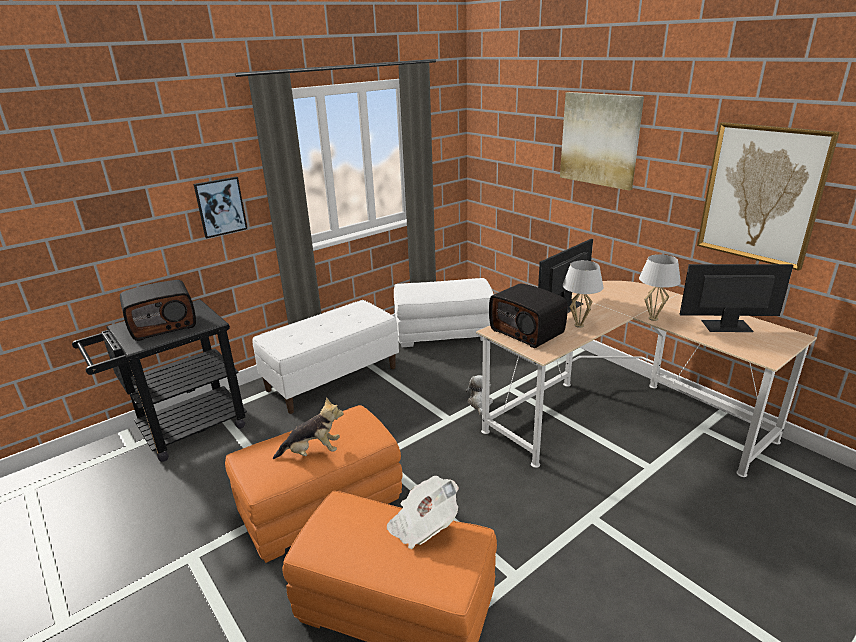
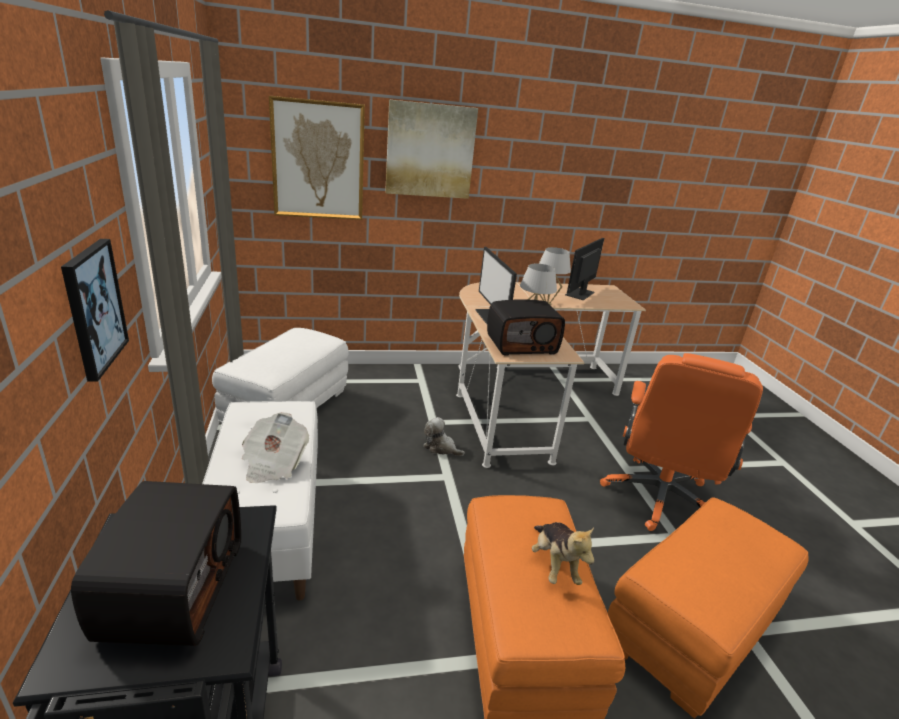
camera: 65 degrees left, 0 degrees up
(312, 452) = (554, 564): plush toy -> plush toy turned 150 degrees clockwise
(423, 525) = (707, 529): newspaper -> newspaper (273, 463)
(568, 552) = (659, 498): none -> orange office chair
(761, 194) = (576, 189): picture -> picture (318, 160)

